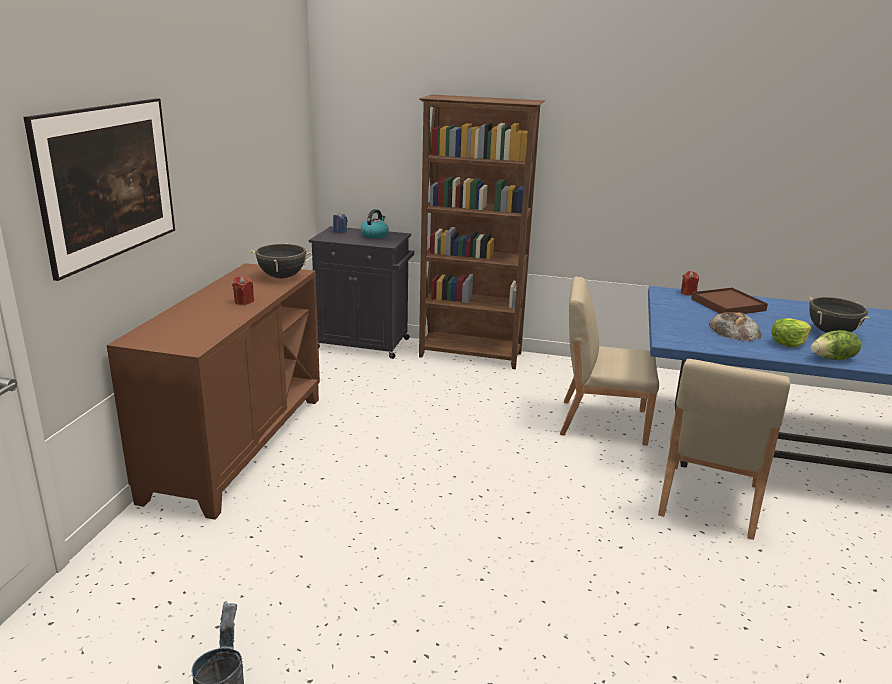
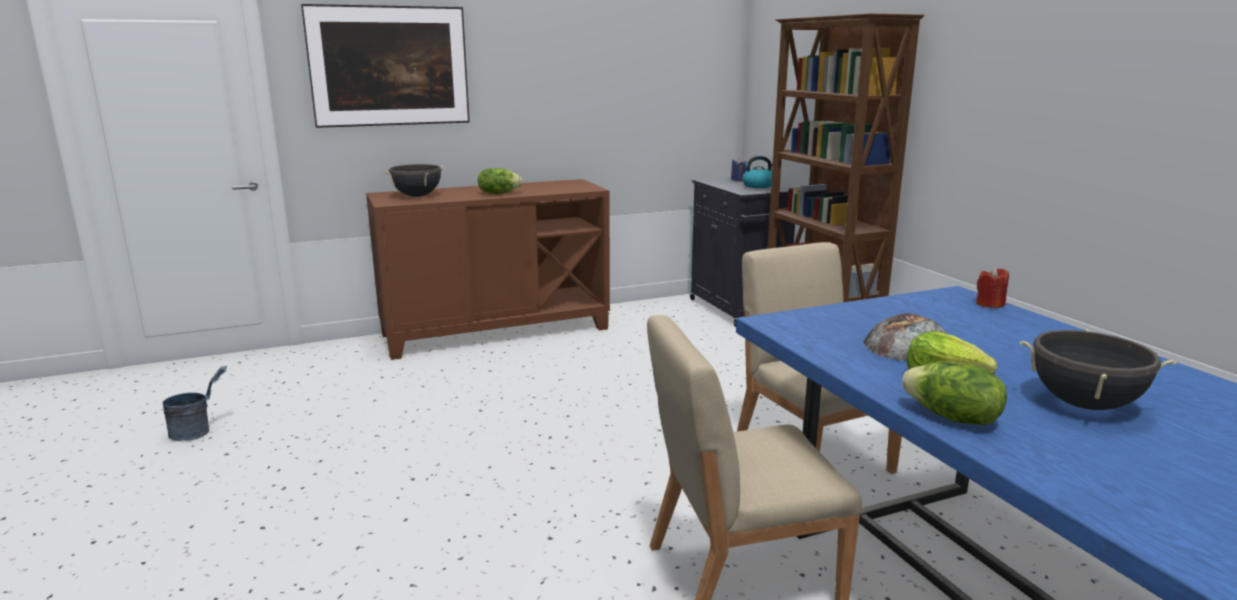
camera: 55 degrees right, 5 degrees down
(244, 301) = (498, 193): red candle -> lettuce
(282, 277) = (572, 188): black cooking pot -> black cooking pot (417, 196)
(728, 305) = (1008, 329): brown tray -> none

